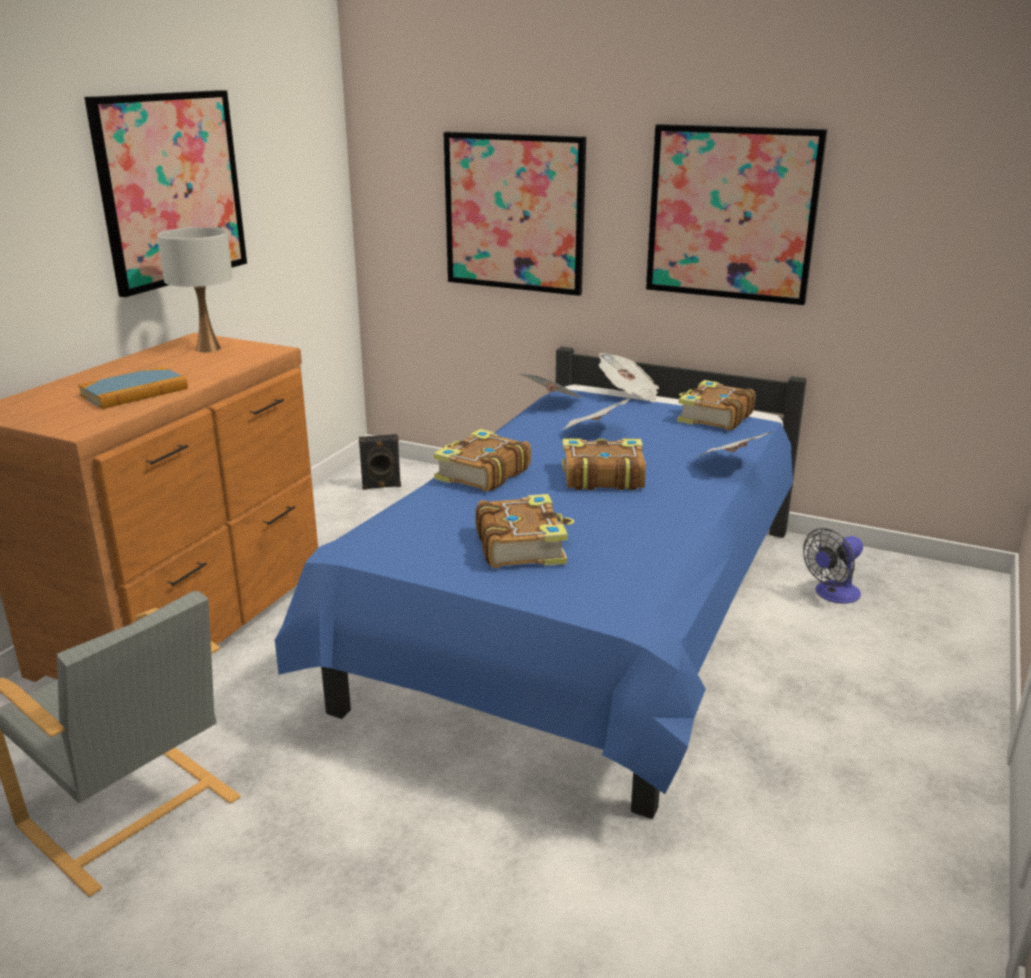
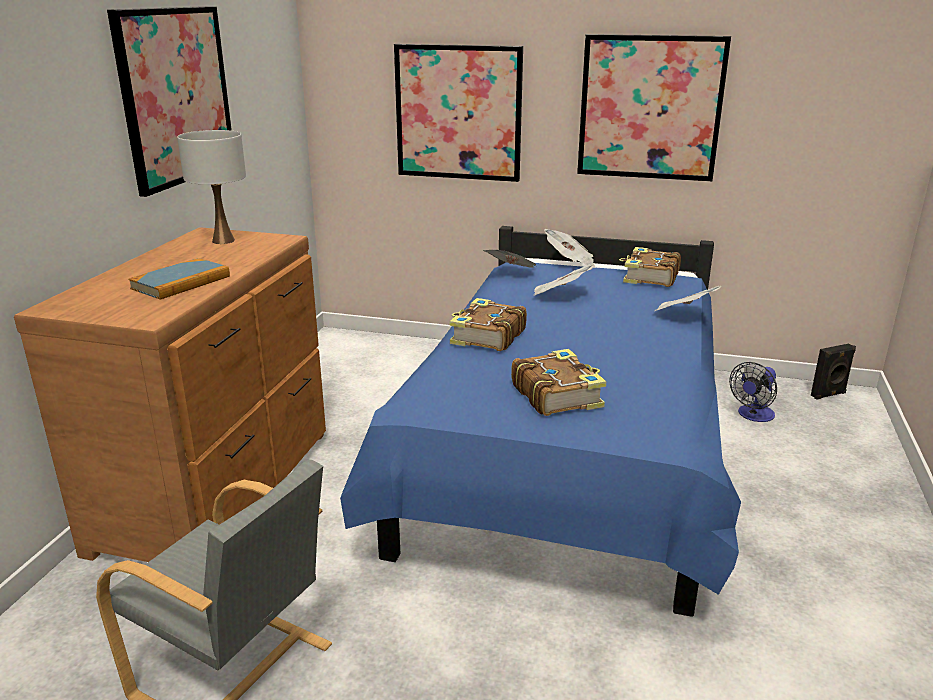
camera: 10 degrees left, 0 degrees up
(381, 487) = (347, 356): black speaker -> black speaker (829, 395)
(601, 477) = (588, 332): book -> none

